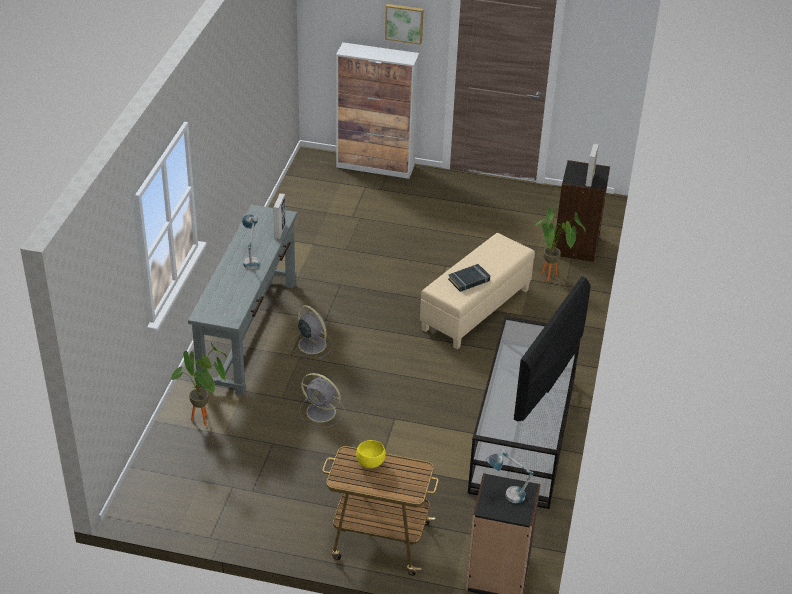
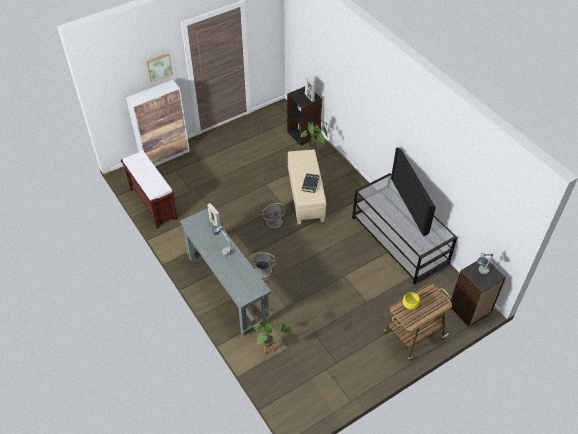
camera: 45 degrees left, 10 degrees up
(294, 202) = (152, 203): none -> brown bench
(322, 412) = (312, 299): grey fan -> grey fan (275, 221)

